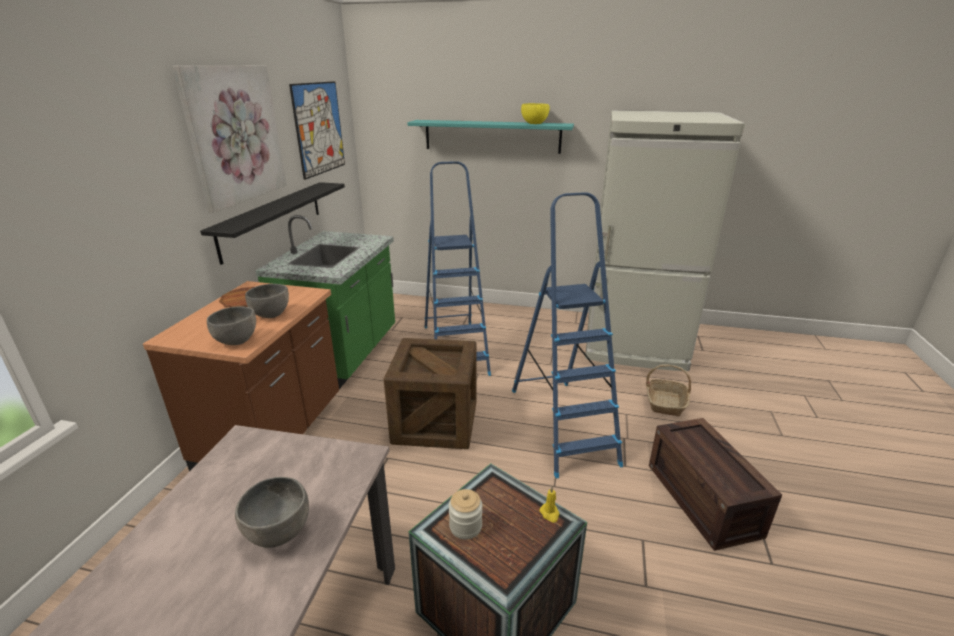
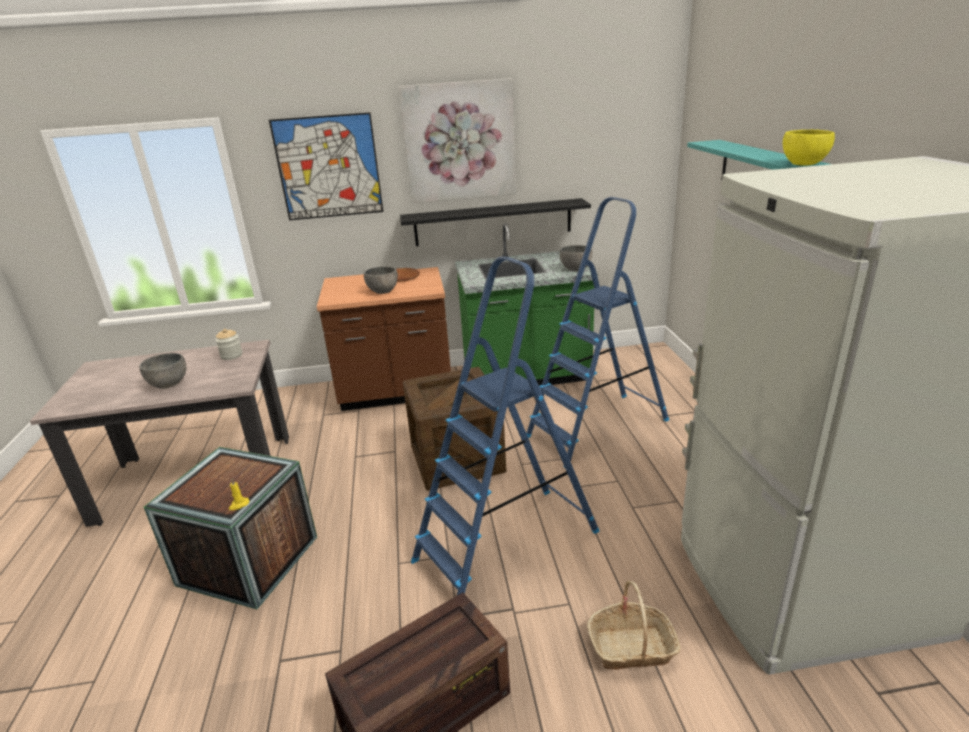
camera: 70 degrees right, 0 degrees up
(237, 340) = (337, 296): grey bowl -> grey bowl (576, 269)
(319, 128) = (597, 141): picture -> picture (328, 167)
(465, 526) = (223, 468): jar -> jar (231, 355)

